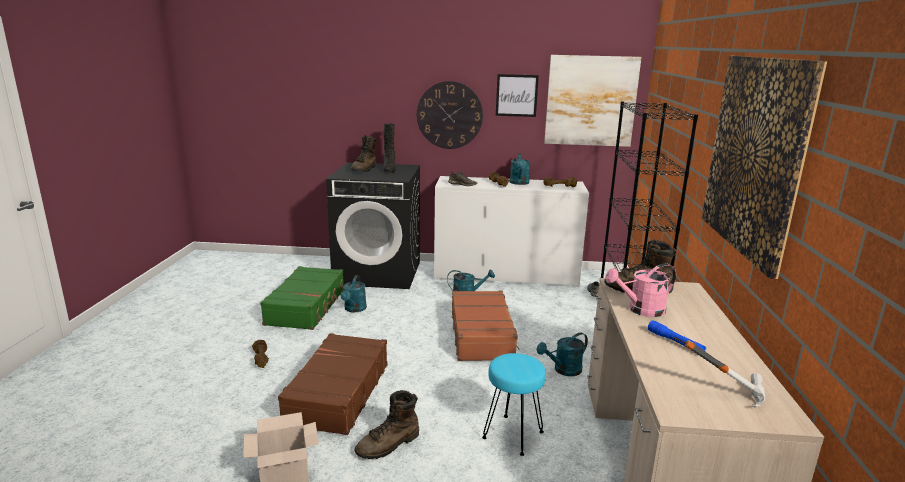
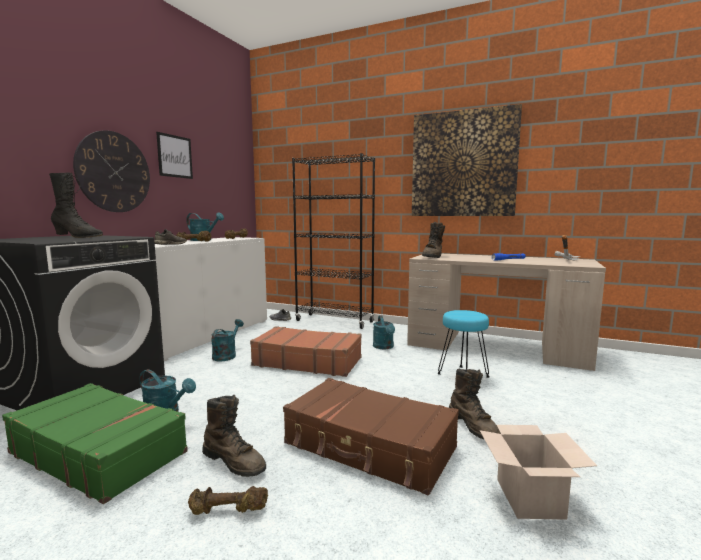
camera: 70 degrees left, 10 degrees down
(364, 169) = (41, 239): brown boot -> brown boot (234, 462)
(590, 101) = (225, 167): picture -> none
(640, 310) = (464, 259): pink watering can -> none

